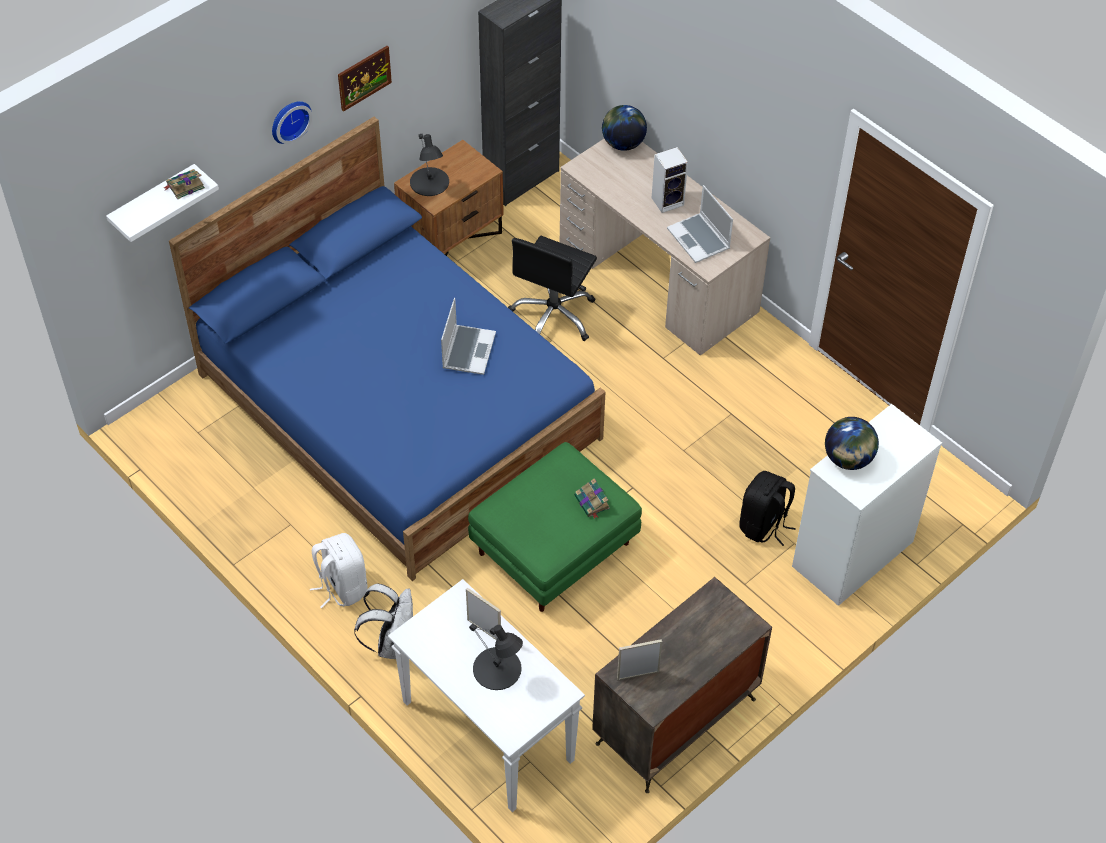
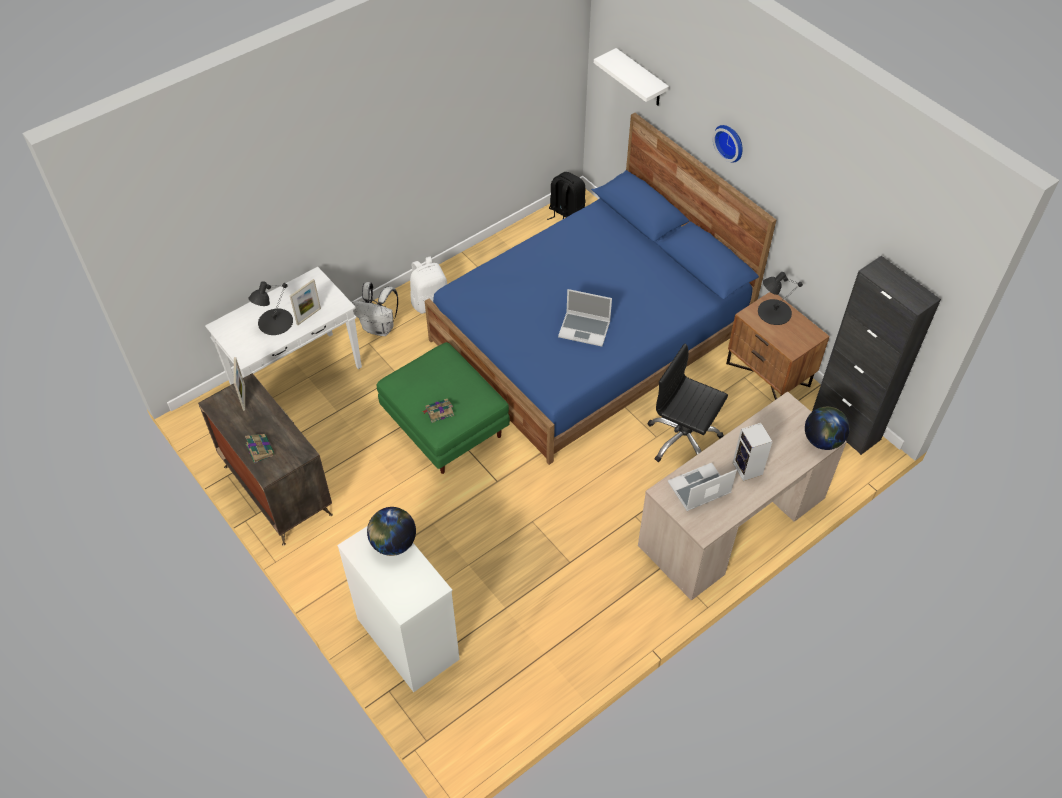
camera: 95 degrees right, 0 degrees up
(184, 186) = (644, 82): book -> book (260, 449)
(364, 77) = (787, 185): picture -> none
(764, 525) = (447, 572): black backpack -> black backpack (565, 213)

